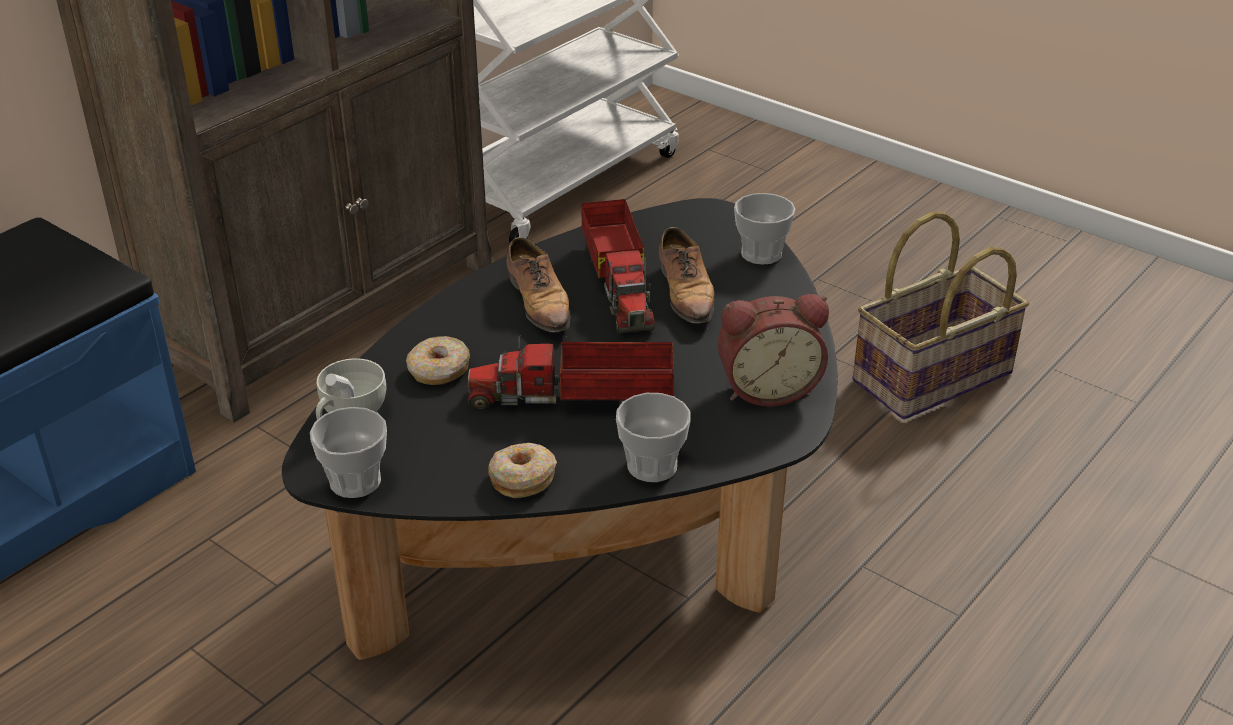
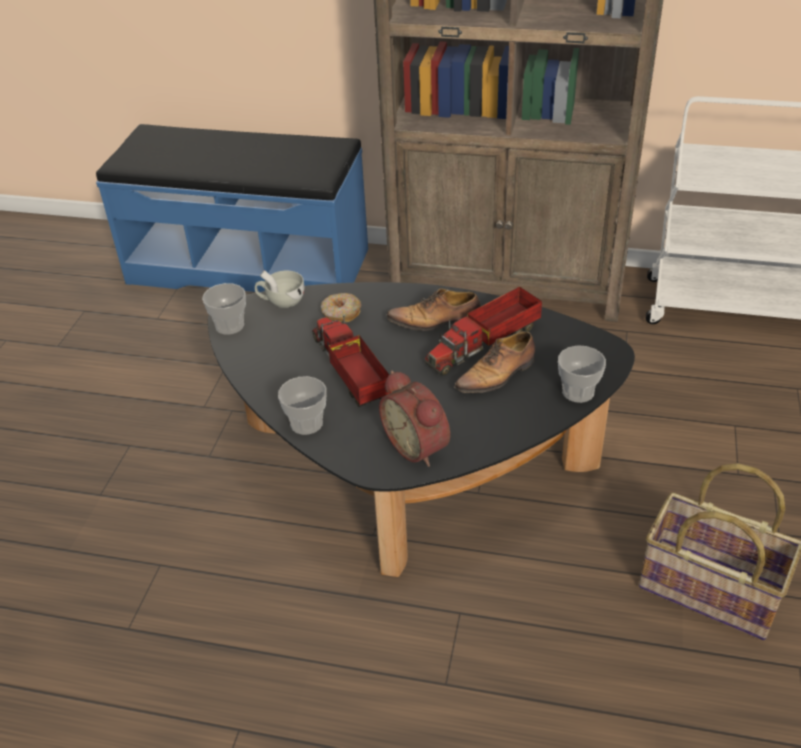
camera: 65 degrees right, 5 degrees up
(522, 478) = (265, 379): donut -> none
(539, 303) = (436, 322): shoe -> shoe turned 45 degrees clockwise

